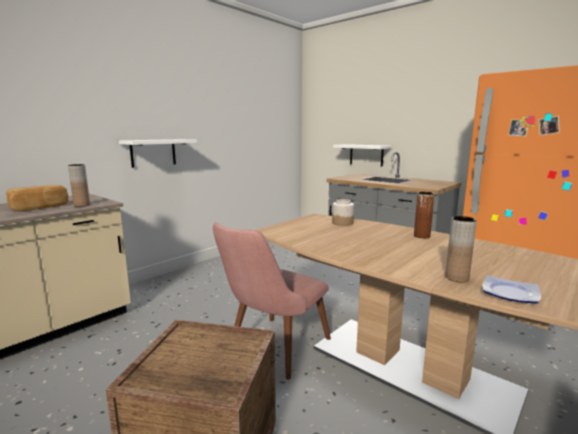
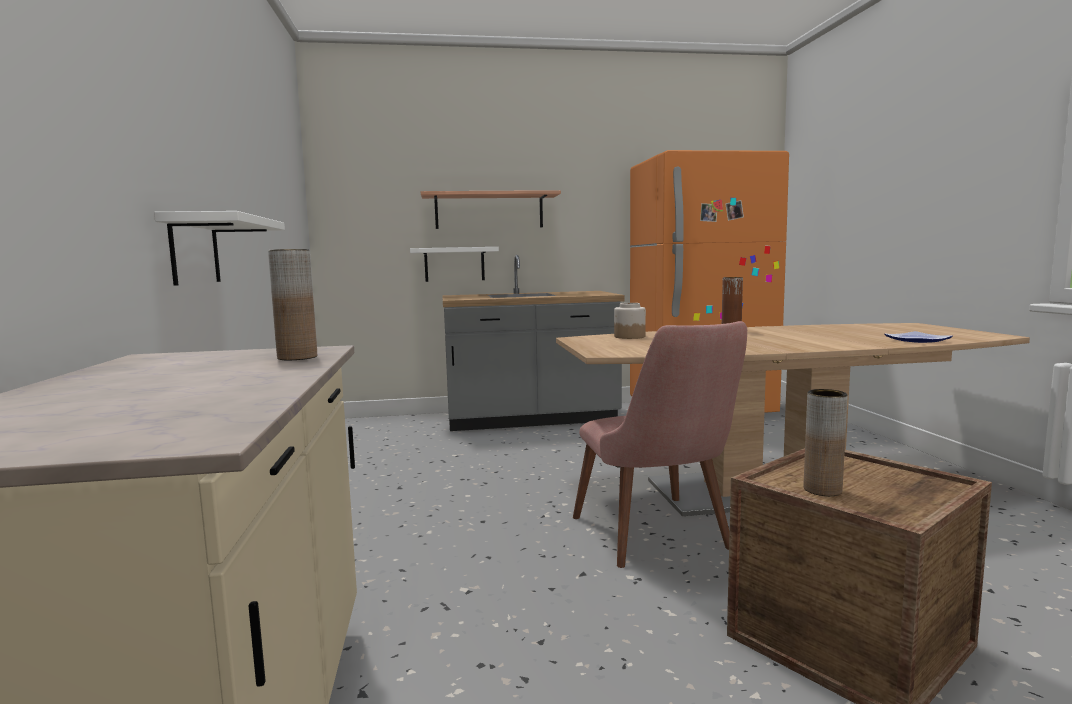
camera: 50 degrees left, 5 degrees down
(40, 208) = (221, 374): bread -> none
(389, 121) = (489, 211): none -> shelf
(457, 278) = (870, 342): brown vase -> brown vase (822, 490)

